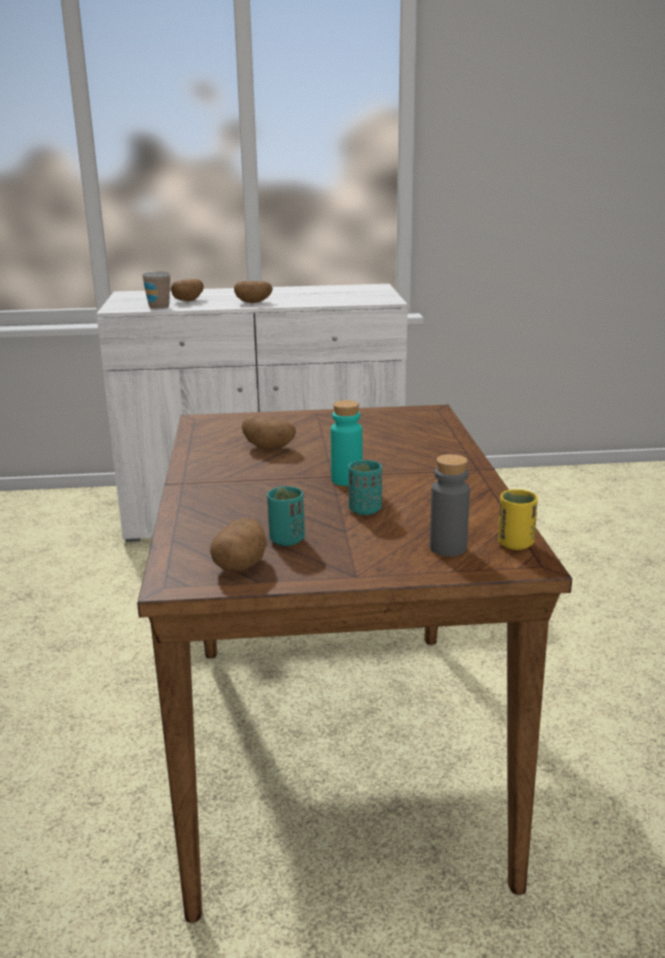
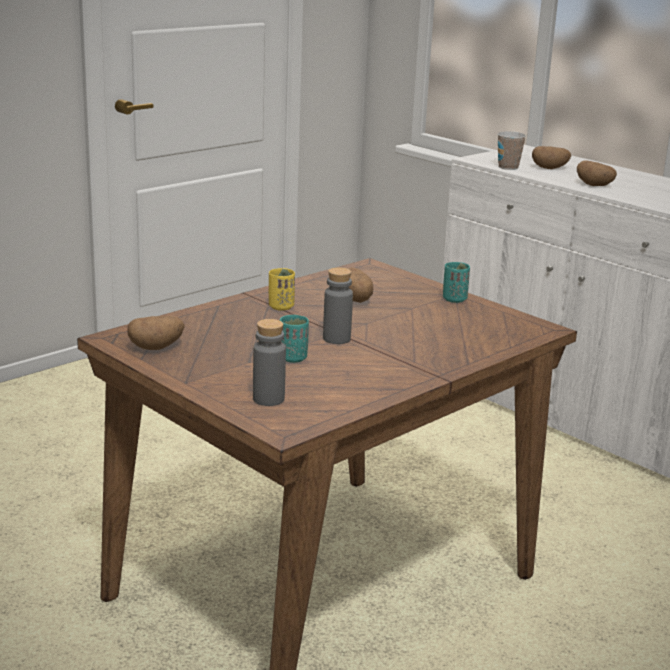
camera: 50 degrees right, 0 degrees up
(287, 540) = (209, 349): turquoise cup -> turquoise cup (454, 299)
(346, 480) = (336, 339): turquoise bottle -> grey bottle
(515, 544) = (310, 419): yellow cup -> yellow cup (281, 307)

